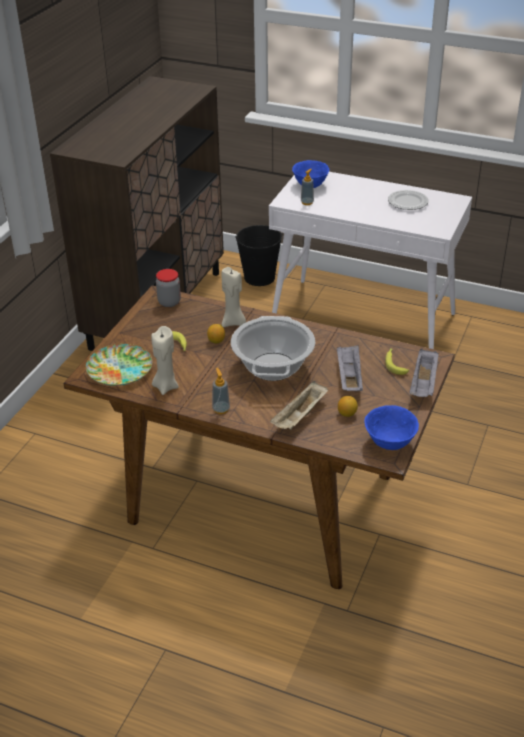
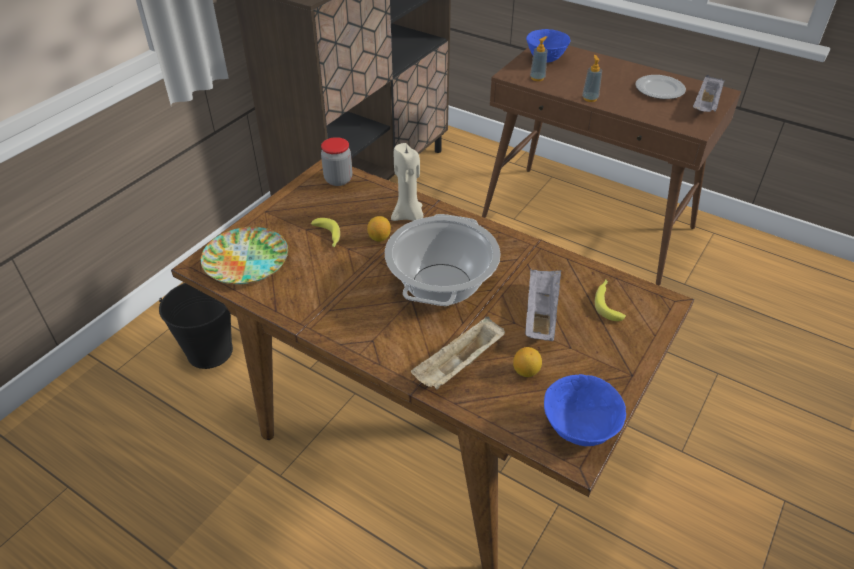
camera: 10 degrees right, 5 degrees up
(166, 386) = (294, 293): beige candle -> none
(221, 409) = (355, 338): soap dispenser -> soap dispenser (590, 98)
(259, 277) = (483, 160): black bucket -> black bucket (210, 351)
(364, 321) = (588, 222): white console table -> brown console table
(423, 384) = (644, 340): grey tray -> grey tray (706, 106)

